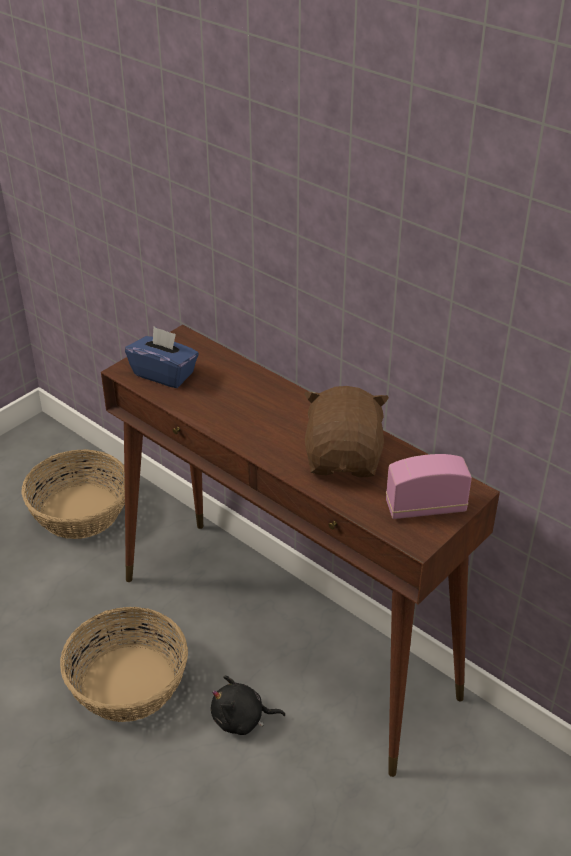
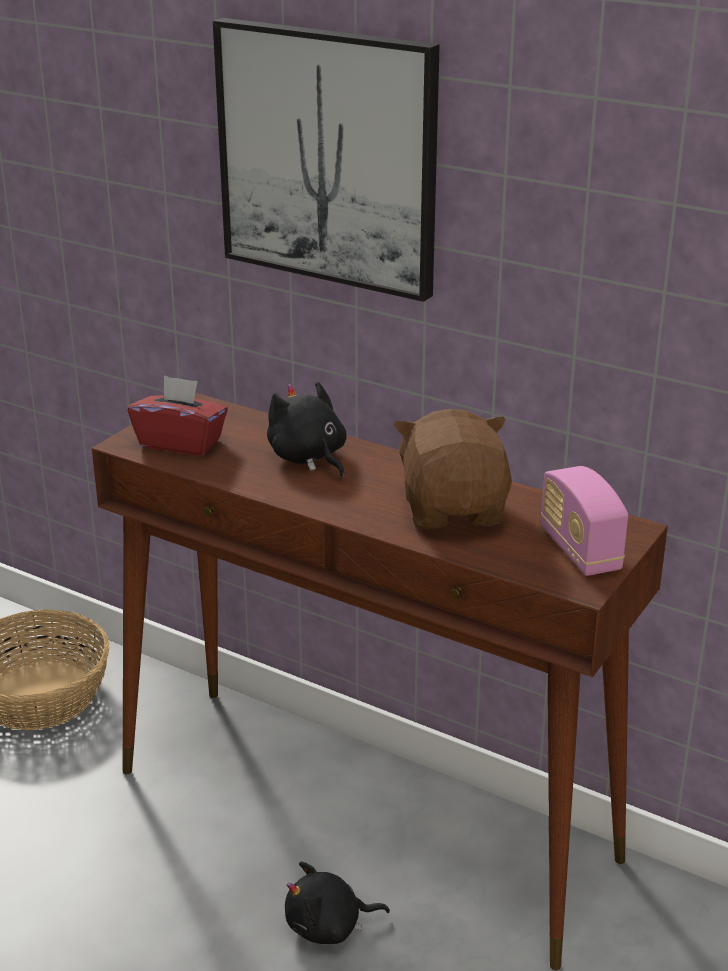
camera: 10 degrees left, 10 degrees down
(129, 684) = (155, 903): basket -> none
(164, 374) = (181, 443): blue tissue box -> red tissue box
(252, 398) = (308, 458): none -> black plush toy
(278, 180) = (328, 157): none -> picture
(425, 507) = (579, 550): radio -> radio turned 90 degrees counterclockwise

